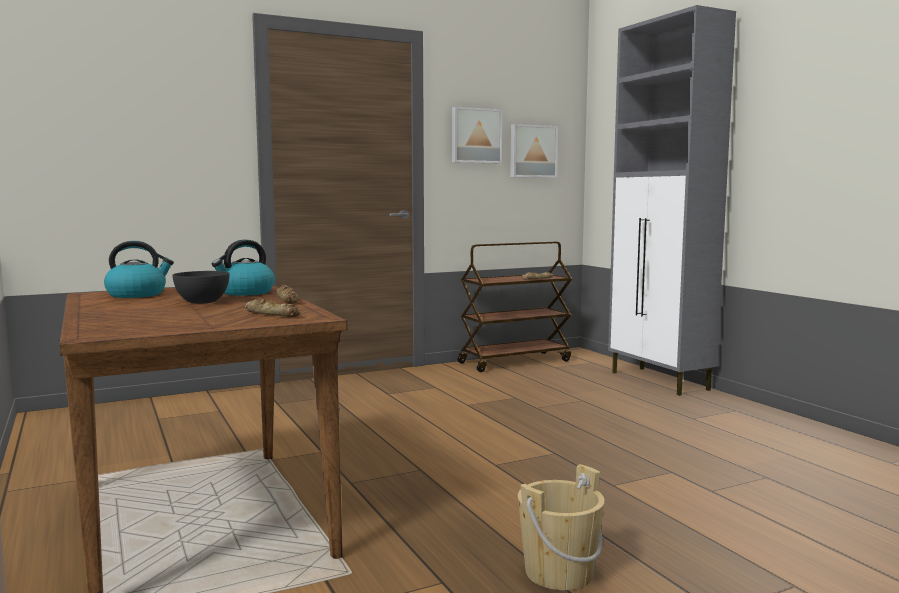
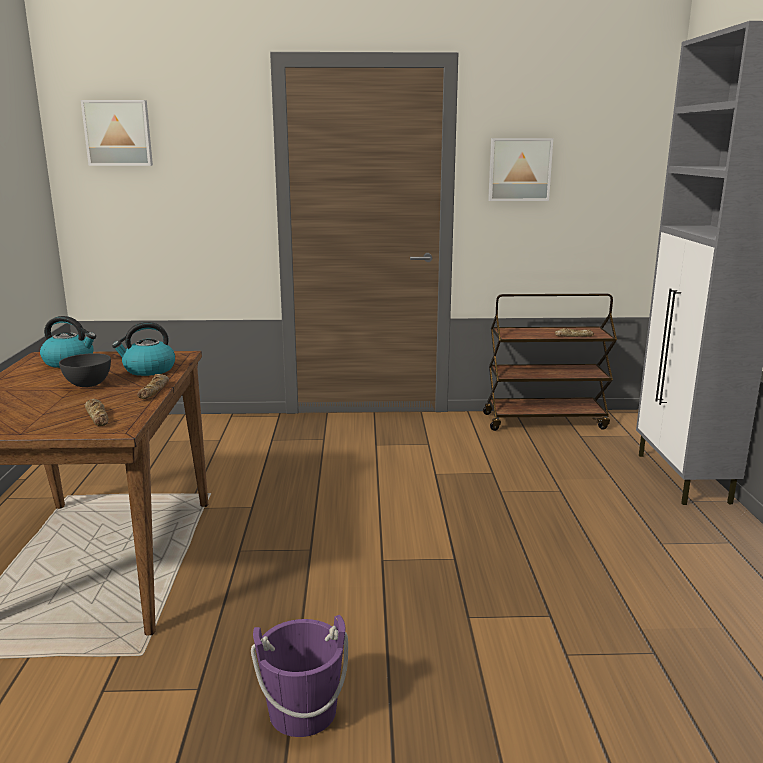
camera: 25 degrees right, 10 degrees up
(532, 151) = (593, 185): picture -> picture (118, 133)
(559, 572) = (302, 711): beige bucket -> purple bucket

